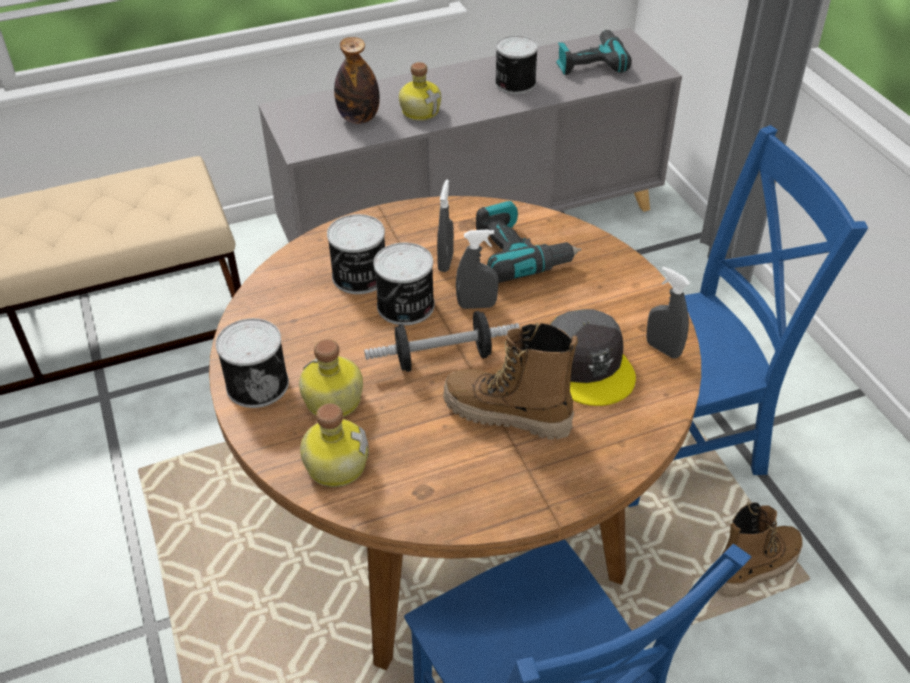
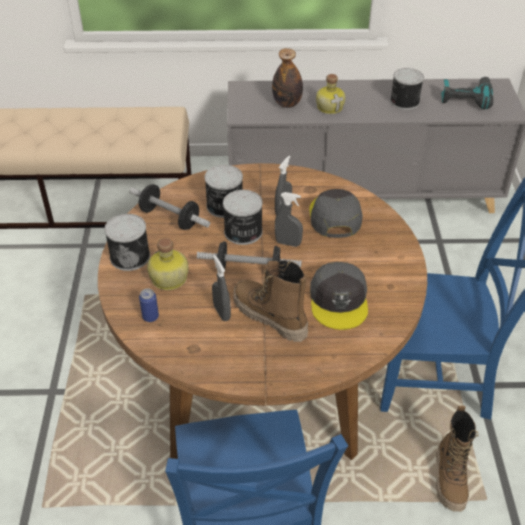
camera: 20 degrees right, 0 degrees up
(288, 313) = (170, 218): none -> dumbbell
(335, 464) = (150, 317): bottle -> can
(520, 253) = (334, 216): power drill -> grey cap
(663, 349) = (395, 304): grey spray bottle -> grey spray bottle (222, 312)
(754, 567) = (450, 479): boot -> boot turned 105 degrees clockwise

